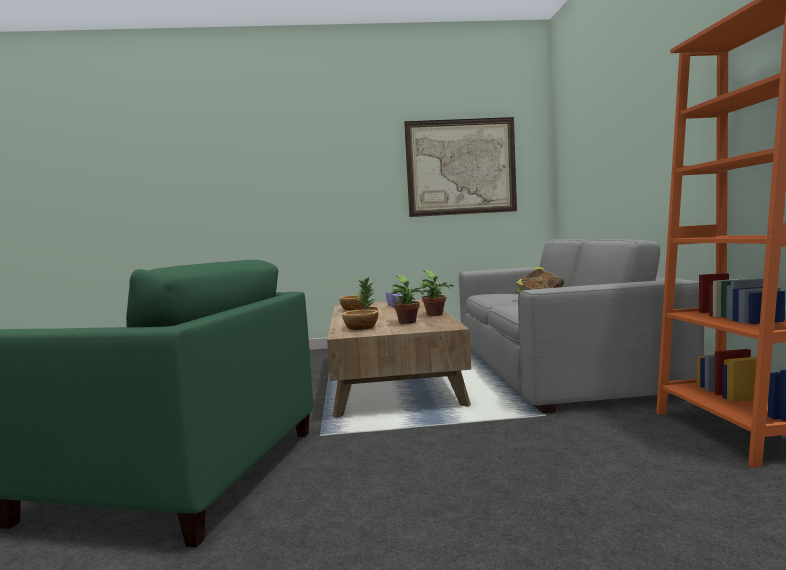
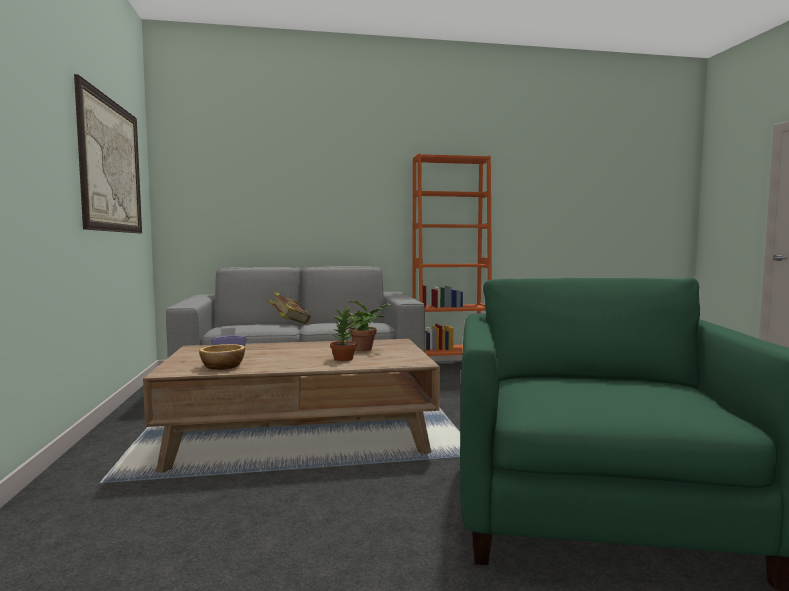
camera: 95 degrees left, 0 degrees up
(361, 328) = (383, 359): bowl -> none
(436, 315) = (327, 343): potted plant -> none

